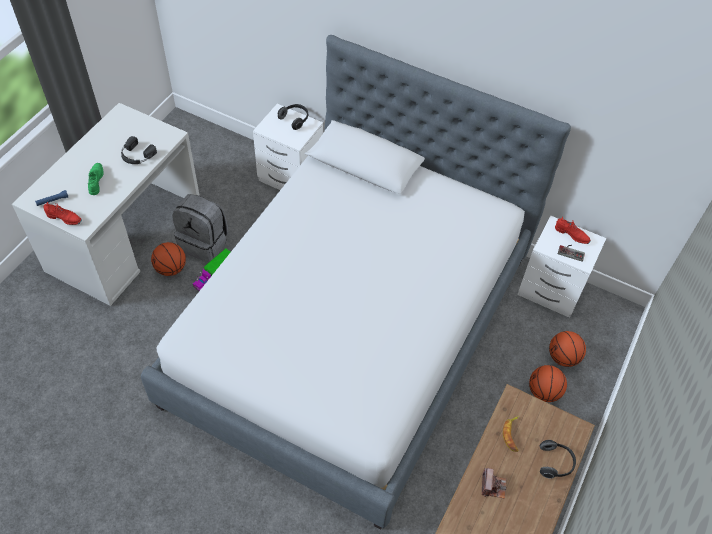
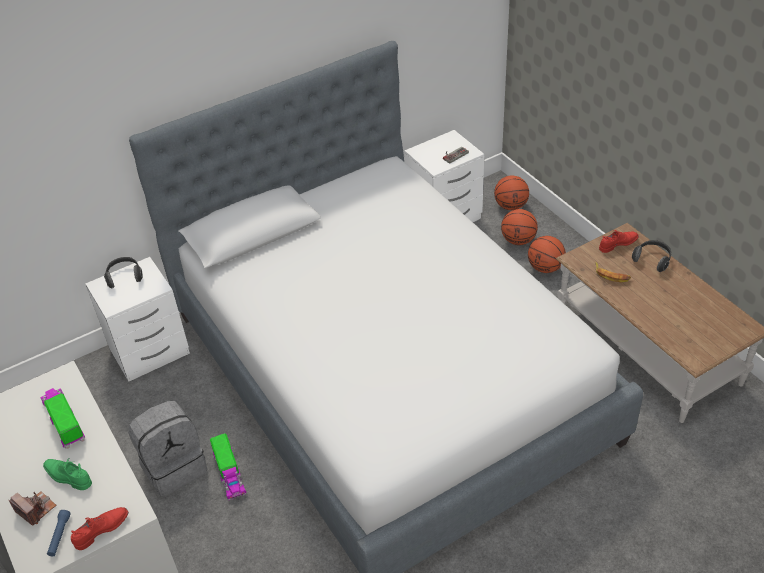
camera: 55 degrees left, 10 degrees down
(136, 155) = (64, 421): black headphones -> toy truck
(171, 268) = (184, 515): basketball -> basketball (510, 206)
(493, 486) = (656, 308): camera -> camera (36, 509)
(572, 235) = (436, 147): red shoe -> red shoe (618, 244)

